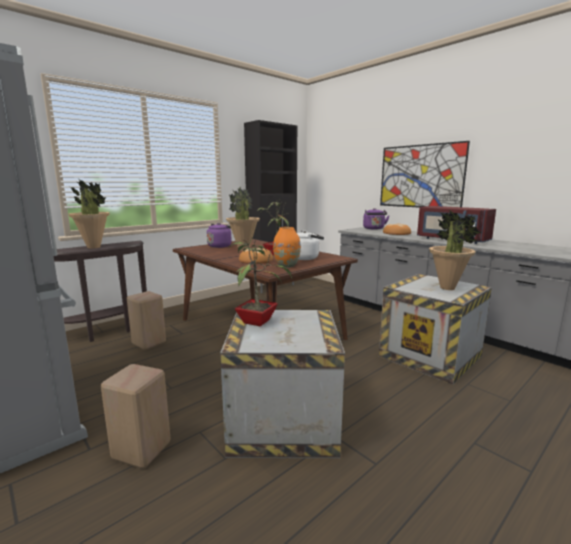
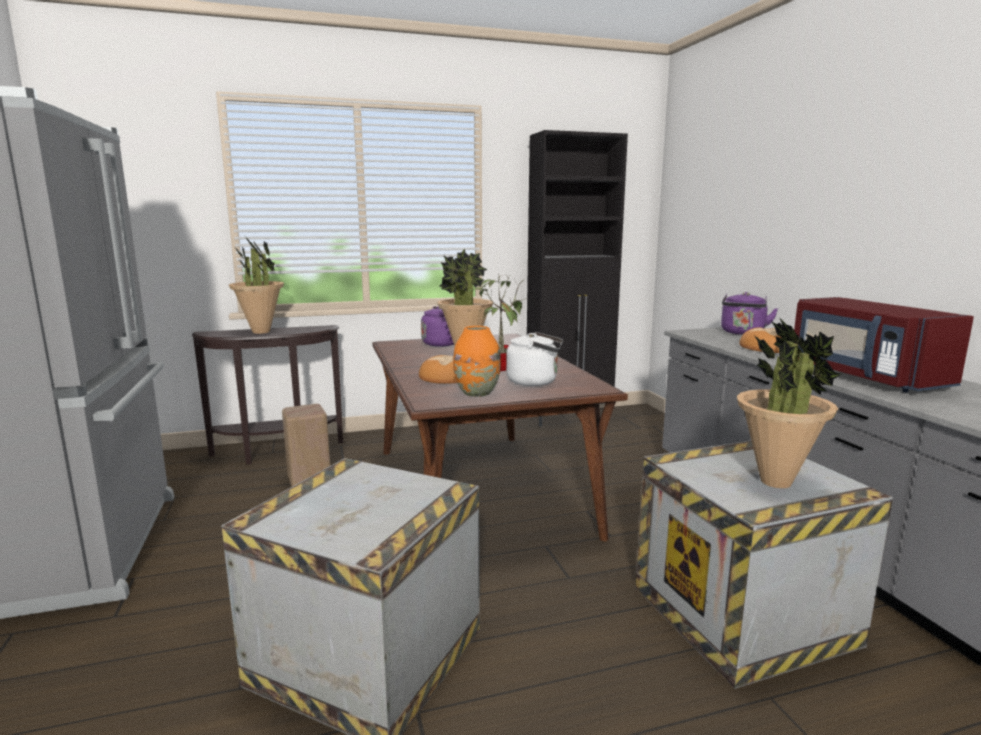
camera: 25 degrees right, 0 degrees up
(139, 451) = (159, 639): beige stool -> none
(257, 321) = (341, 484): potted plant -> none
(420, 176) = (844, 231): picture -> none

